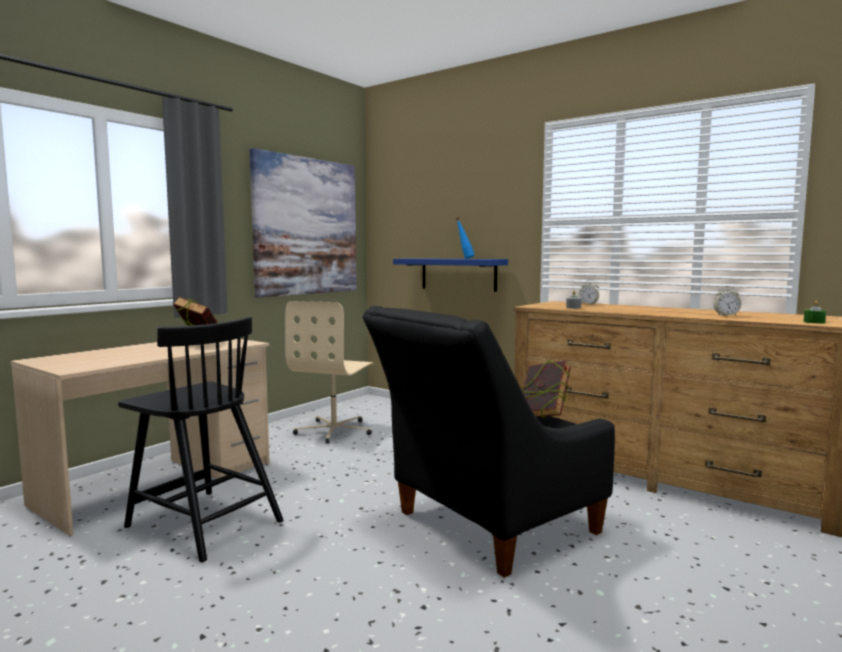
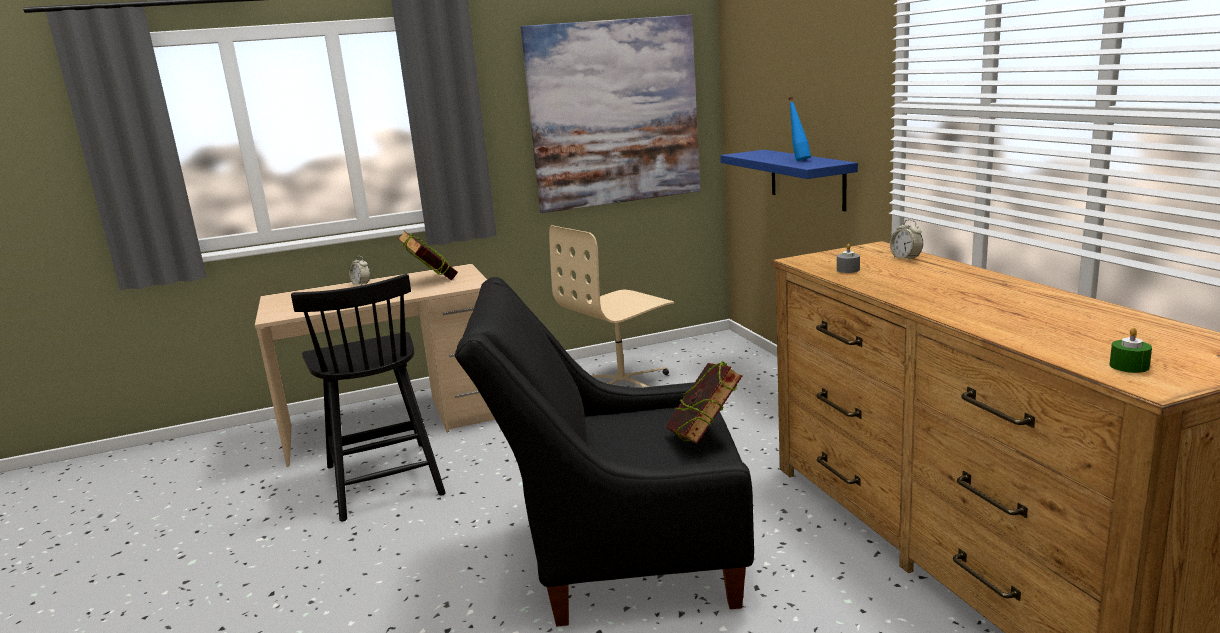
camera: 35 degrees right, 10 degrees up
(726, 315) = (1029, 322): alarm clock -> alarm clock (361, 284)

